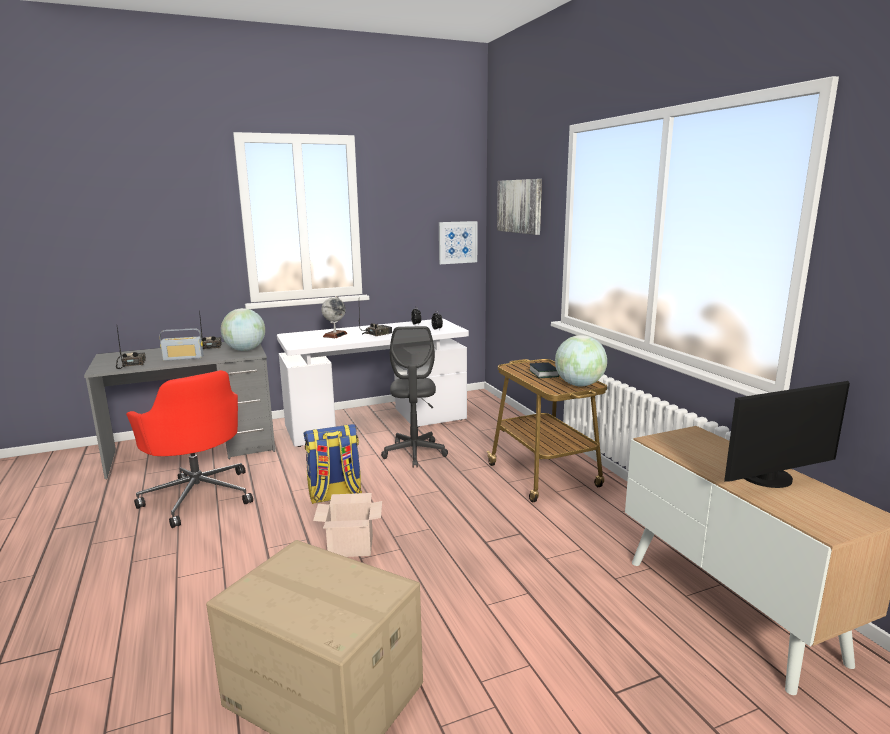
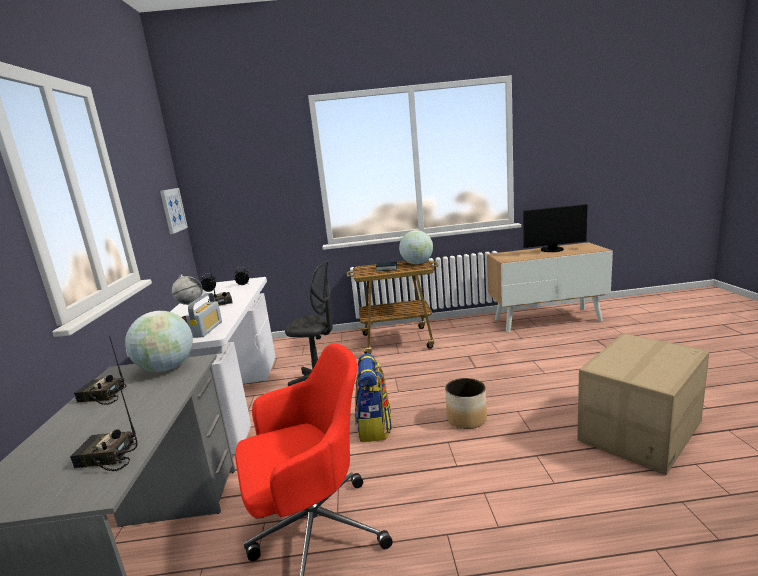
camera: 70 degrees left, 0 degrees up
(183, 358) = (141, 410): radio -> radio (207, 329)
(352, 546) = (466, 419): cardboard box -> planter
(520, 206) = (244, 165): picture -> none
(770, 479) = (553, 250): monitor -> monitor turned 90 degrees clockwise

